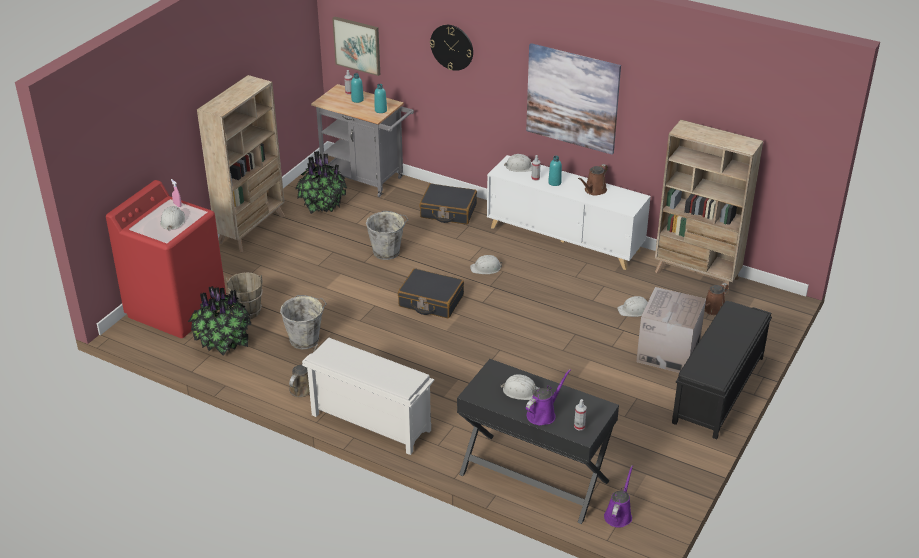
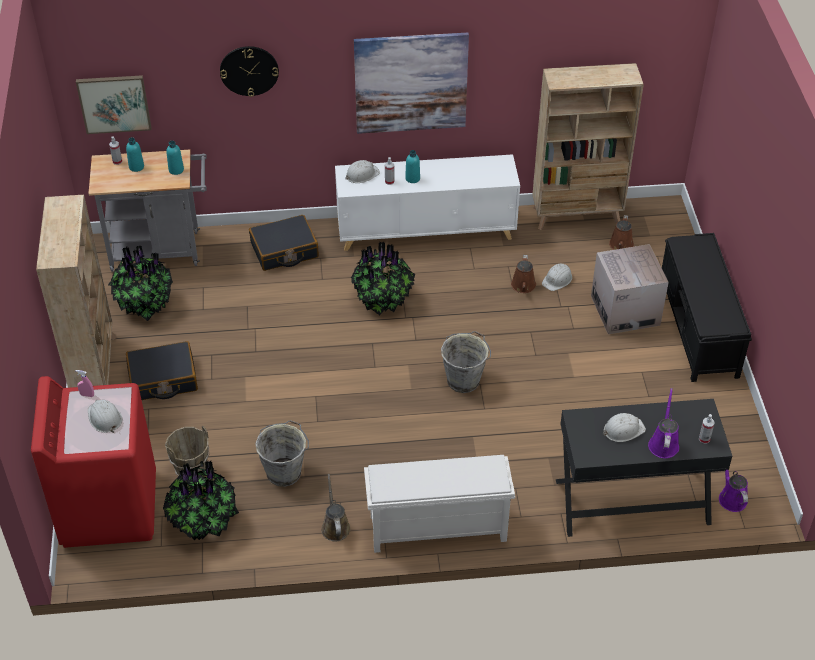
camera: 35 degrees left, 10 degrees up
(387, 252) = (268, 327): grey bucket -> grey bucket (464, 380)
(431, 301) = (366, 363): black suitcase -> black suitcase (163, 379)
(486, 268) = (383, 299): white hard hat -> potted plant
(594, 190) = (457, 171): brown watering can -> brown watering can (523, 286)

